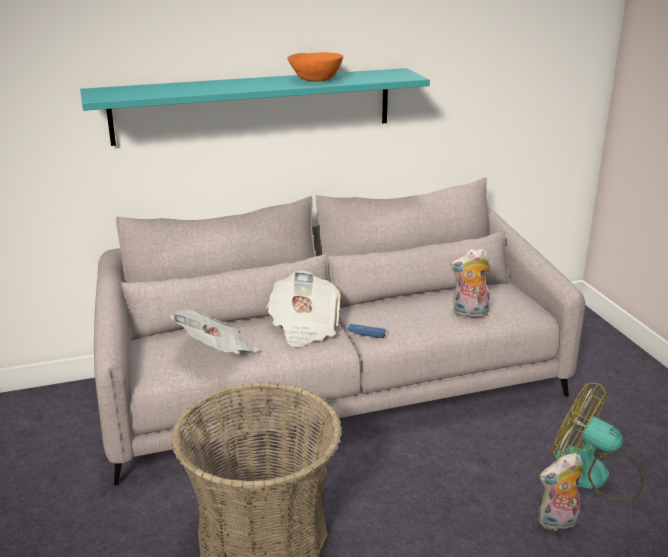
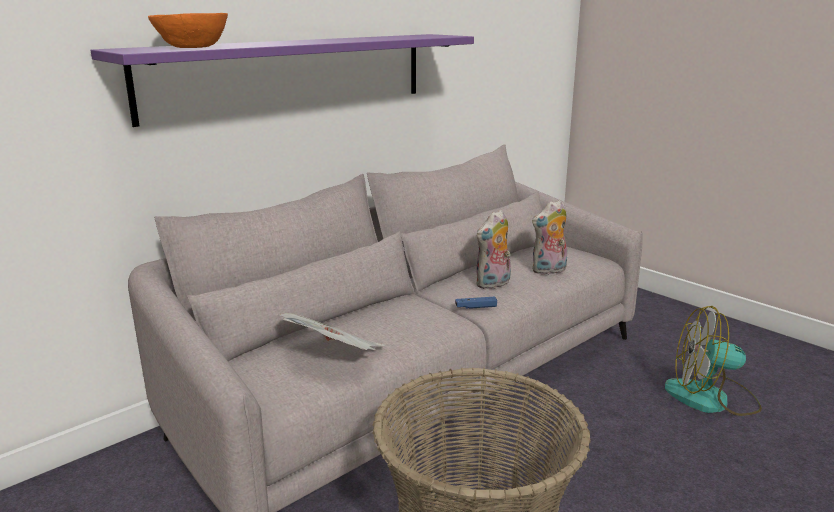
camera: 25 degrees left, 5 degrees down
(254, 106) = (292, 74): turquoise shelf -> purple shelf
(304, 327) = (407, 313): newspaper -> none
(316, 79) = (365, 38): orange bowl -> orange bowl (193, 47)
(557, 523) = (726, 450): plush toy -> plush toy (493, 284)

